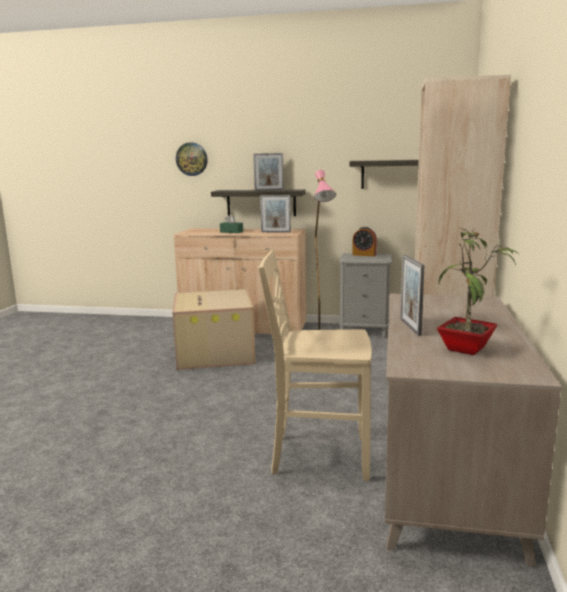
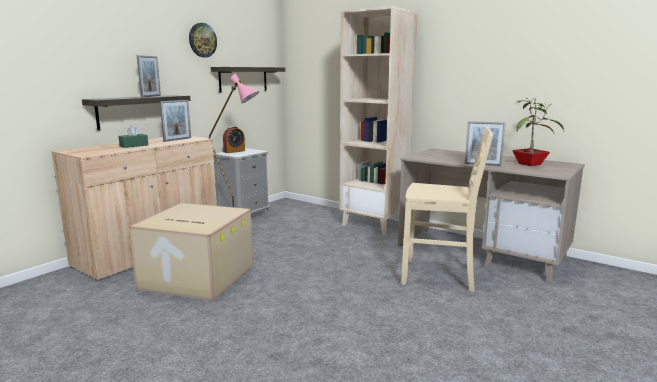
camera: 65 degrees left, 0 degrees up
(192, 159) = (42, 59): wall clock -> wall clock (202, 40)
(318, 455) = (440, 277): beige chair -> beige chair turned 105 degrees counterclockwise

